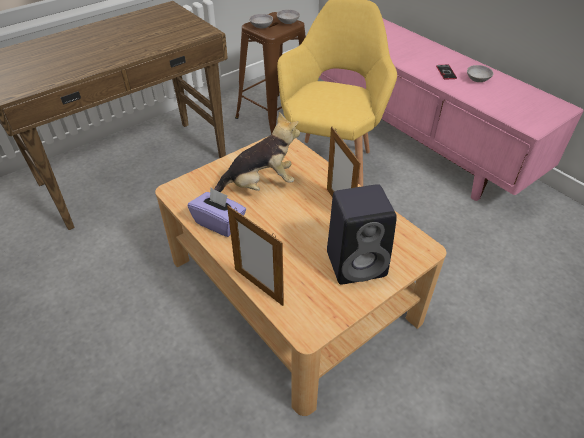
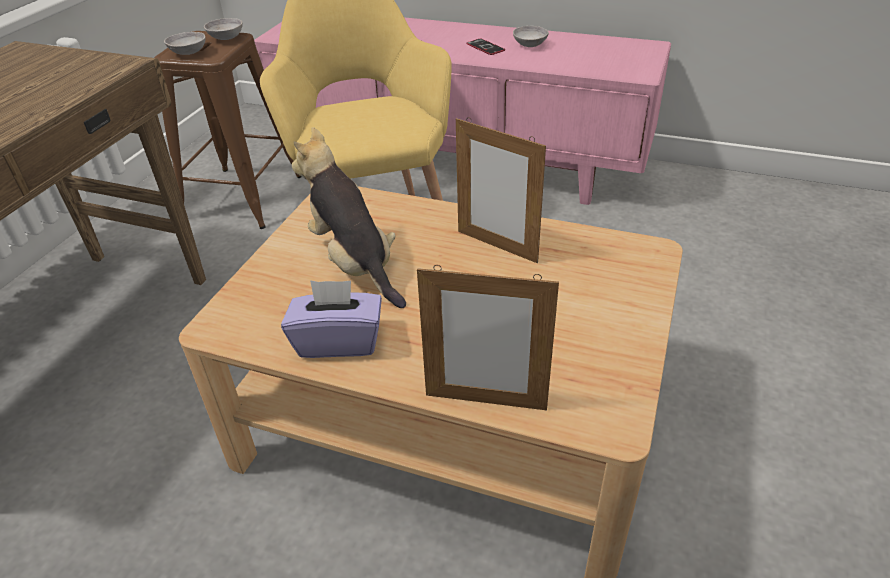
camera: 30 degrees left, 5 degrees down
(260, 185) = (355, 263): plush toy -> plush toy turned 75 degrees counterclockwise
(358, 263) = (590, 304): black speaker -> none

